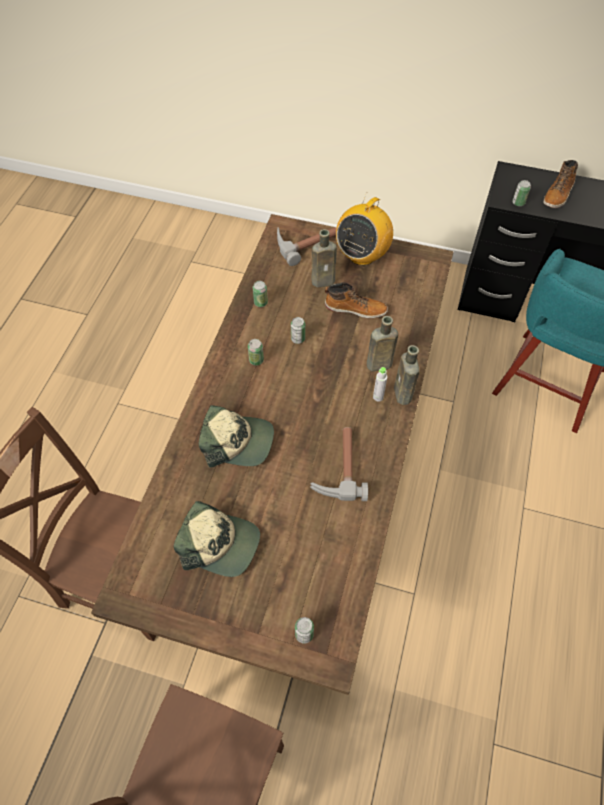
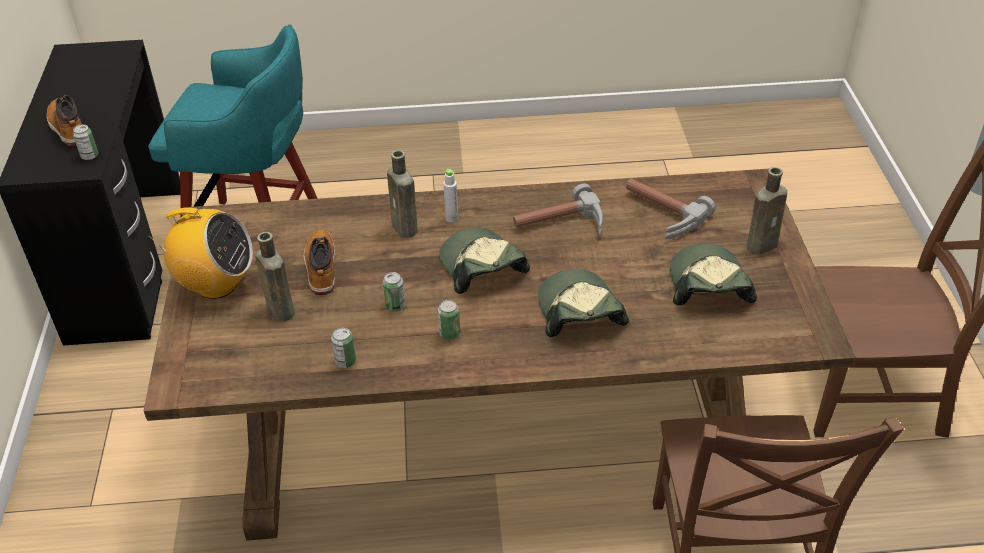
camera: 110 degrees left, 15 degrees down
(304, 634) = (746, 203): can -> none
(305, 242) = (204, 349): hammer -> hammer (658, 214)
(314, 398) = (481, 267): none -> cap
(403, 395) = (439, 201): brown bottle -> brown bottle (763, 244)
(558, 194) = (67, 128): boot -> boot turned 135 degrees counterclockwise

